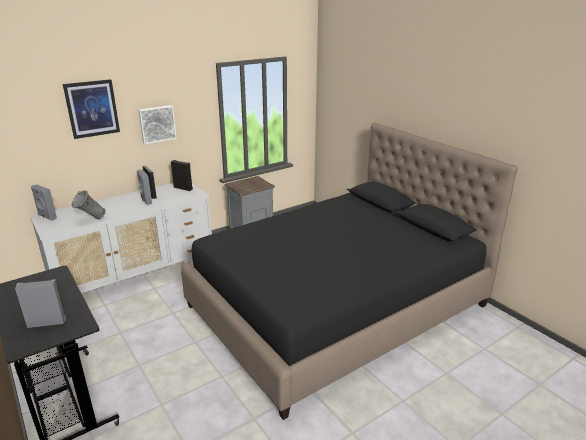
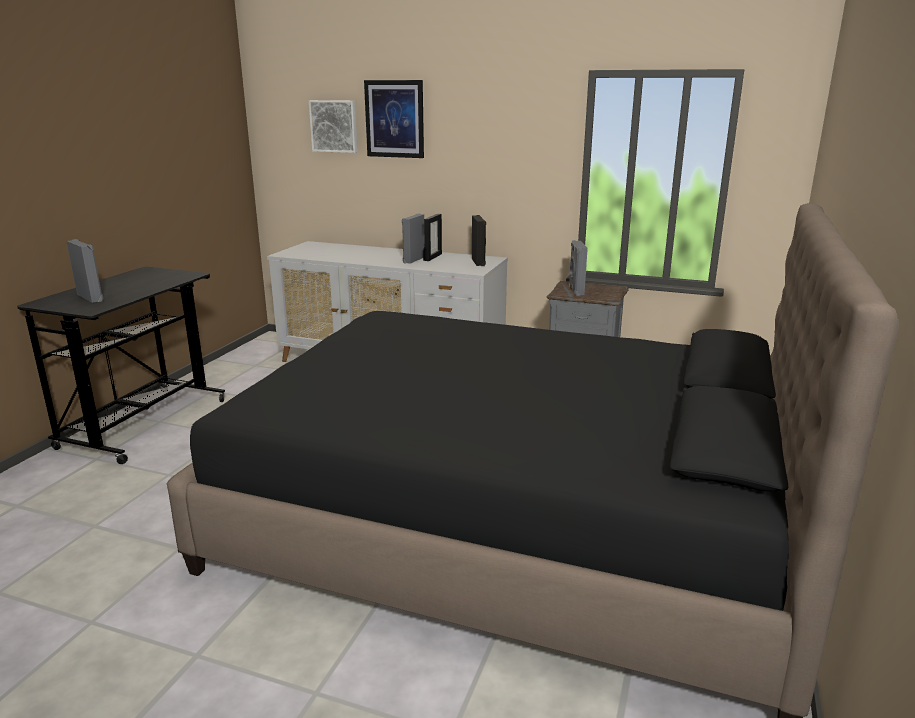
camera: 55 degrees right, 5 degrees down
(47, 217) = (312, 245): grey speaker -> grey speaker (575, 290)
(91, 221) = (328, 258): grey vase -> none
(157, 124) = (477, 158): picture -> picture (334, 126)

